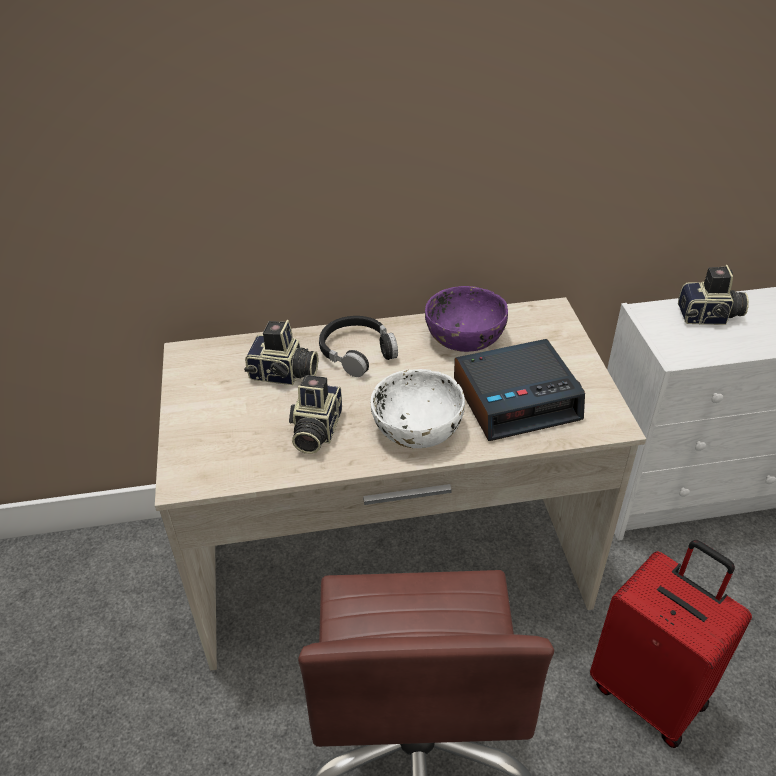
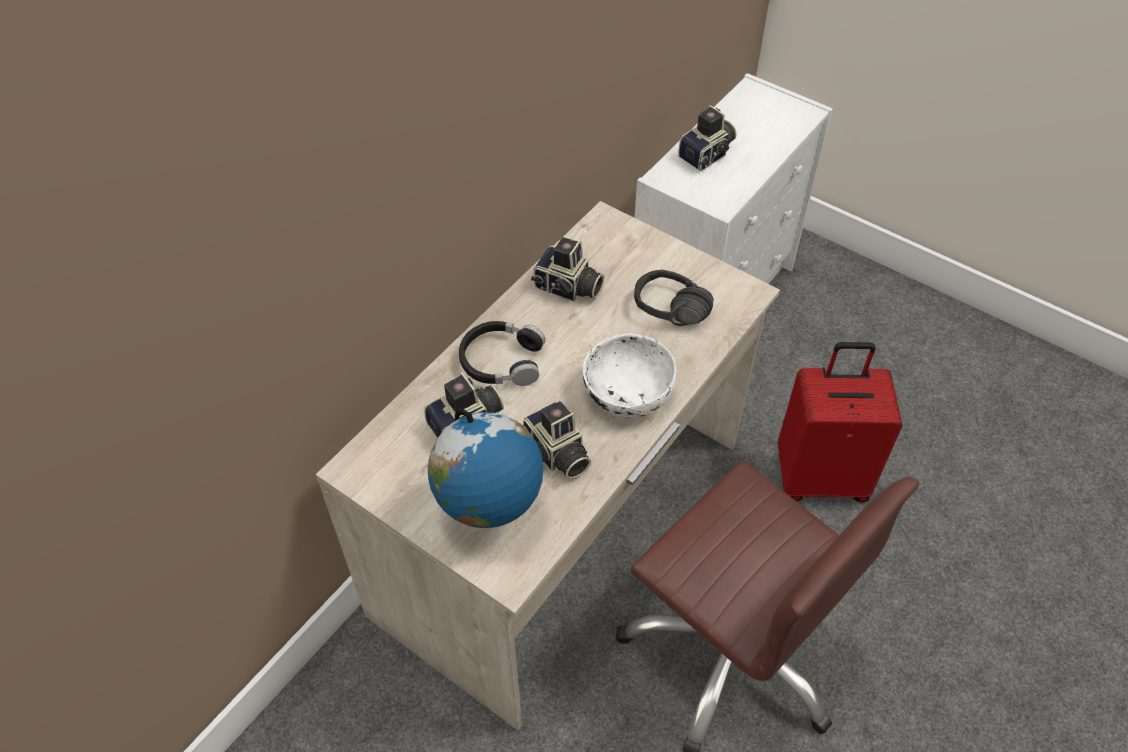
camera: 45 degrees left, 10 degrees up
(223, 435) = (489, 513): none -> globe
(464, 336) = (568, 288): purple bowl -> camera
(517, 398) = (666, 317): alarm clock -> black headphones

